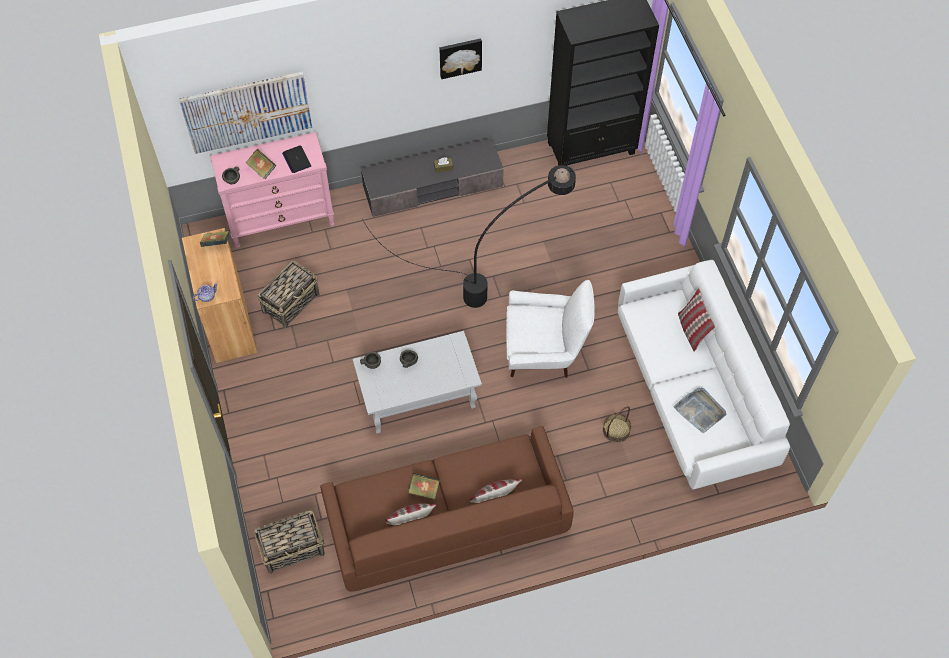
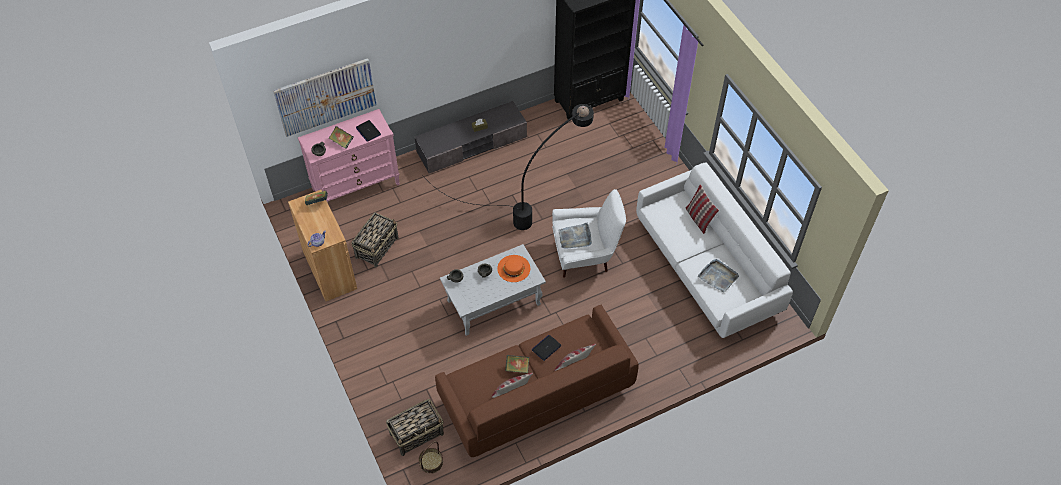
camera: 10 degrees left, 5 degrees down
(445, 361) = (513, 268): none -> orange hat
(460, 57) = (486, 35): picture -> none
(465, 470) = (546, 348): none -> laptop
(530, 331) = (575, 237): none -> grey tray
(616, 430) = (653, 305): basket -> basket (431, 462)

